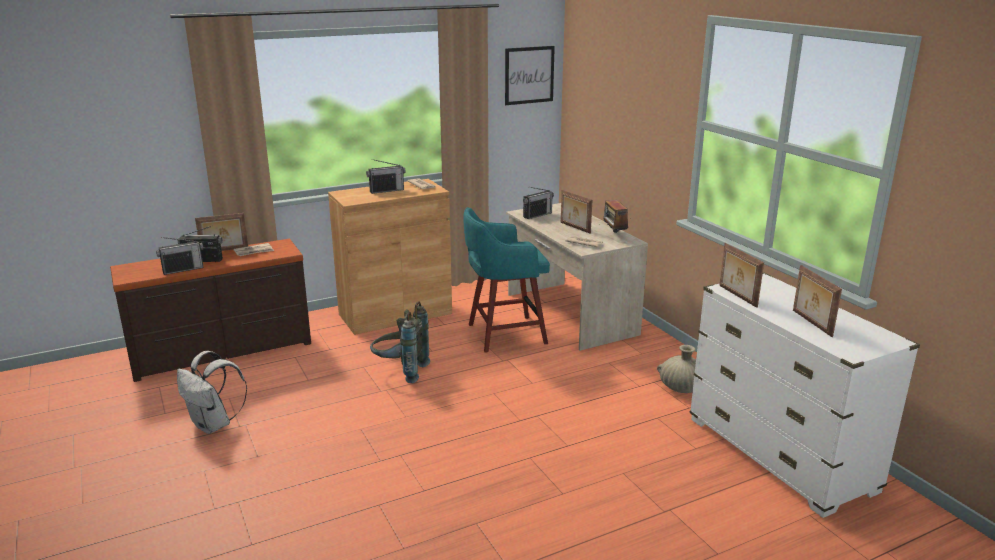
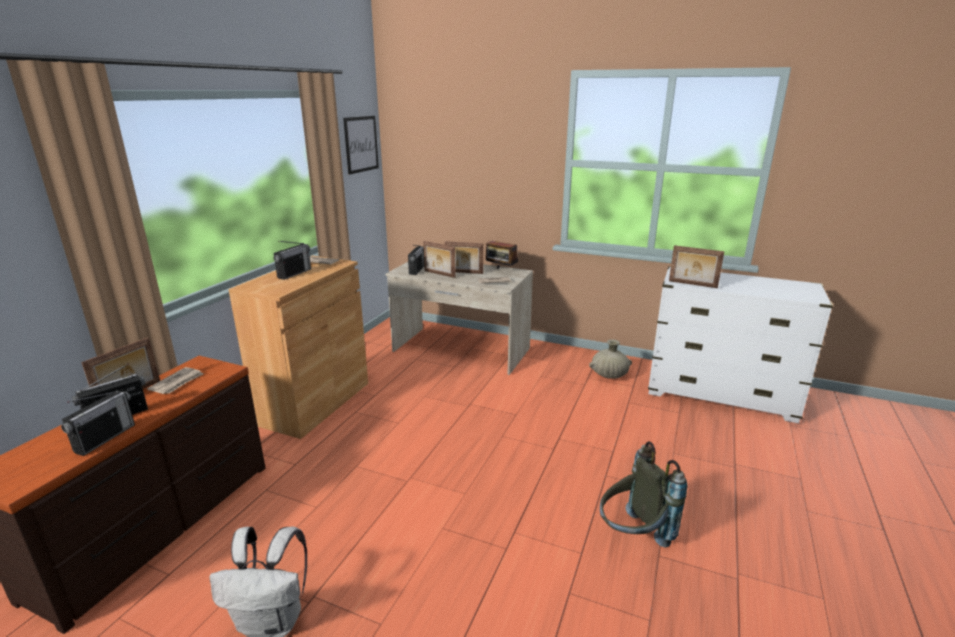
camera: 40 degrees left, 0 degrees up
(400, 371) = (398, 454): grey backpack -> grey backpack (632, 537)
(504, 334) = (436, 384): turquoise stool -> none
(811, 323) = (760, 288): picture frame -> picture frame (439, 274)

